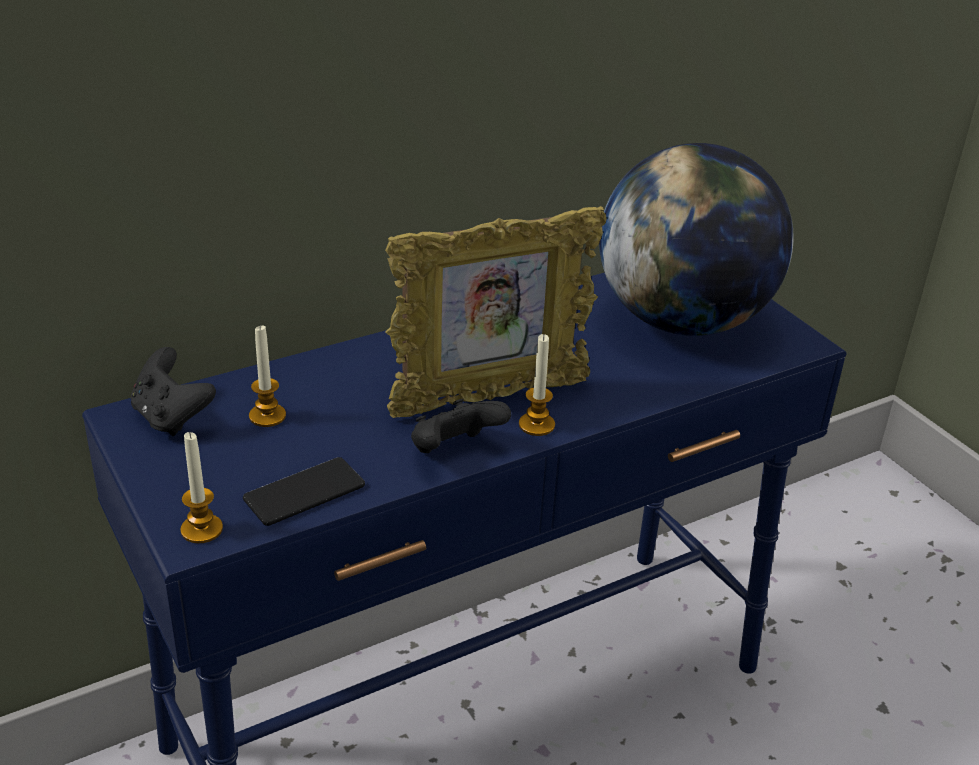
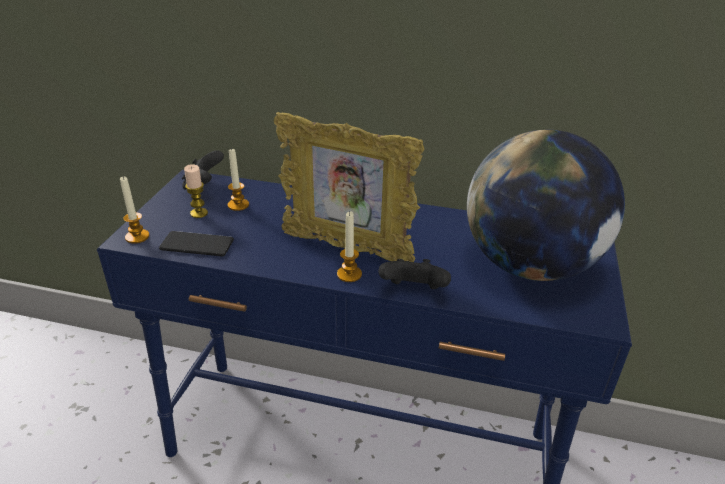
camera: 45 degrees right, 0 degrees up
(232, 454) = (199, 213): none -> candle
(454, 451) = (288, 264): black game controller -> black game controller (413, 291)

